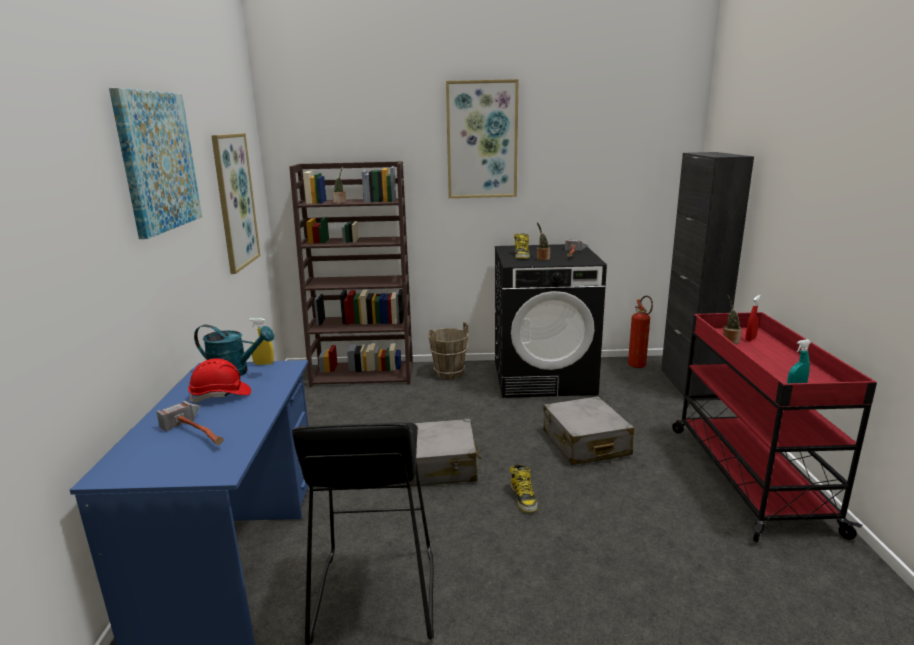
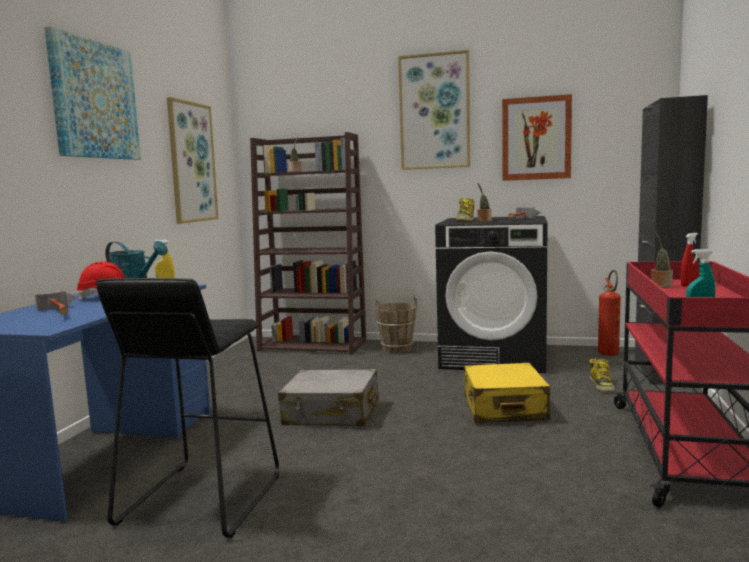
camera: 15 degrees right, 10 degrees down
(523, 497) = (405, 444): boot -> boot (602, 385)
(579, 170) = (536, 138): none -> picture
(585, 443) = (504, 408): grey suitcase -> yellow suitcase

